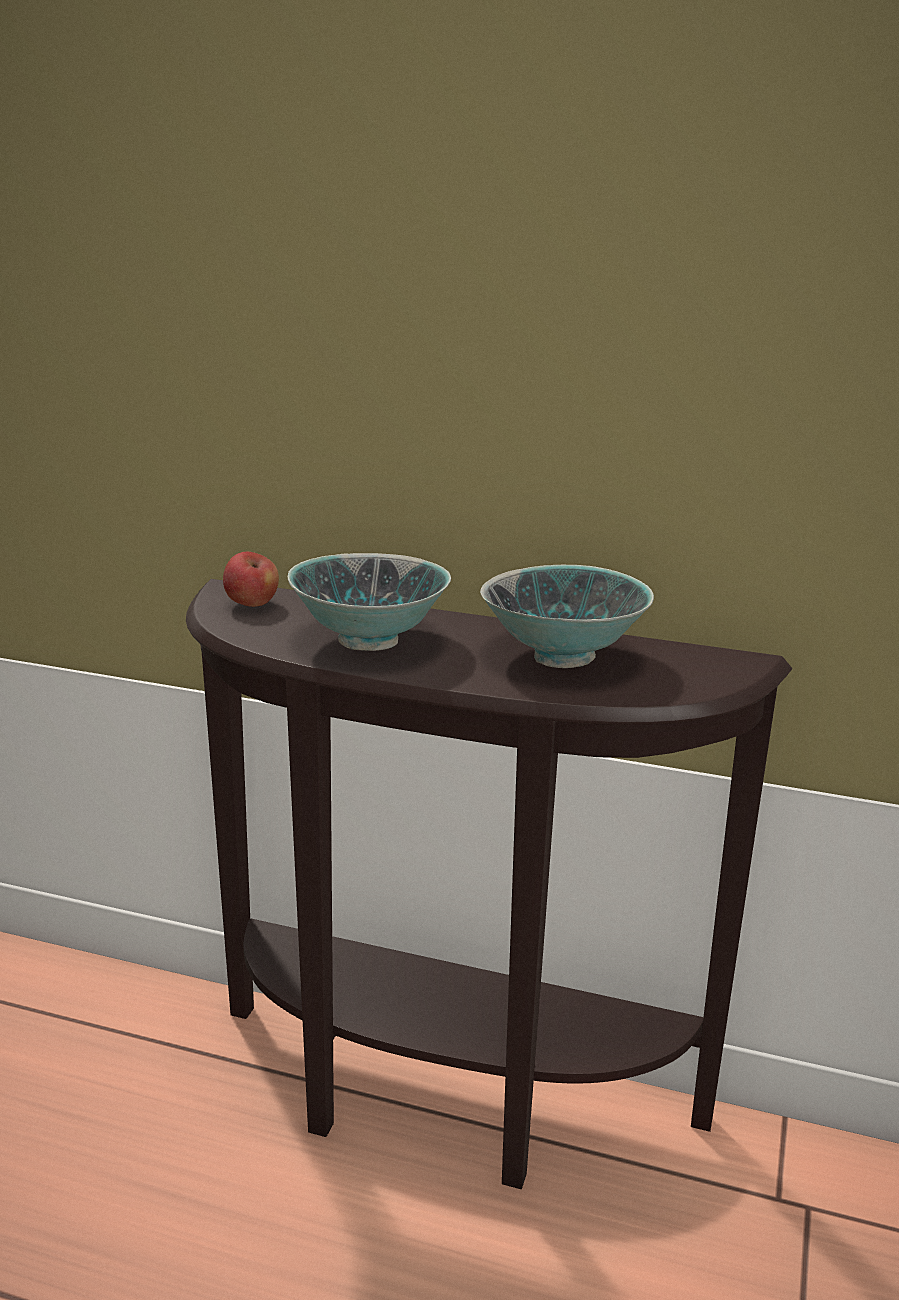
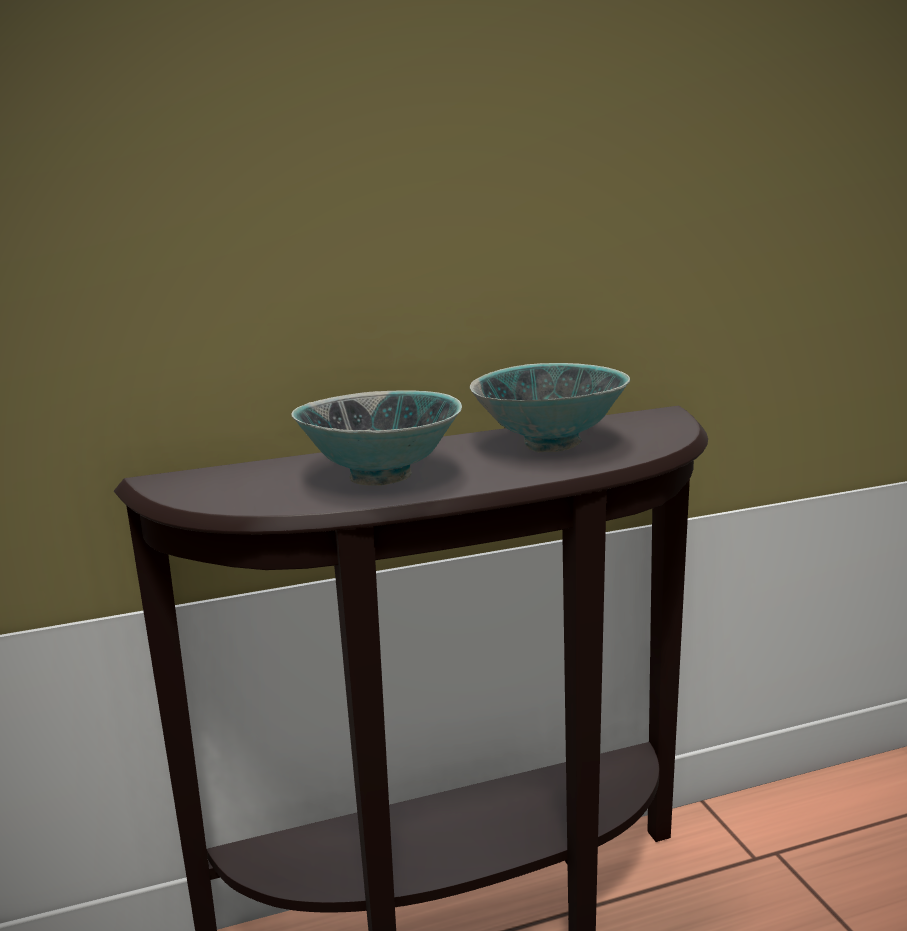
camera: 35 degrees left, 5 degrees down
(251, 605) = (213, 484): apple -> none

